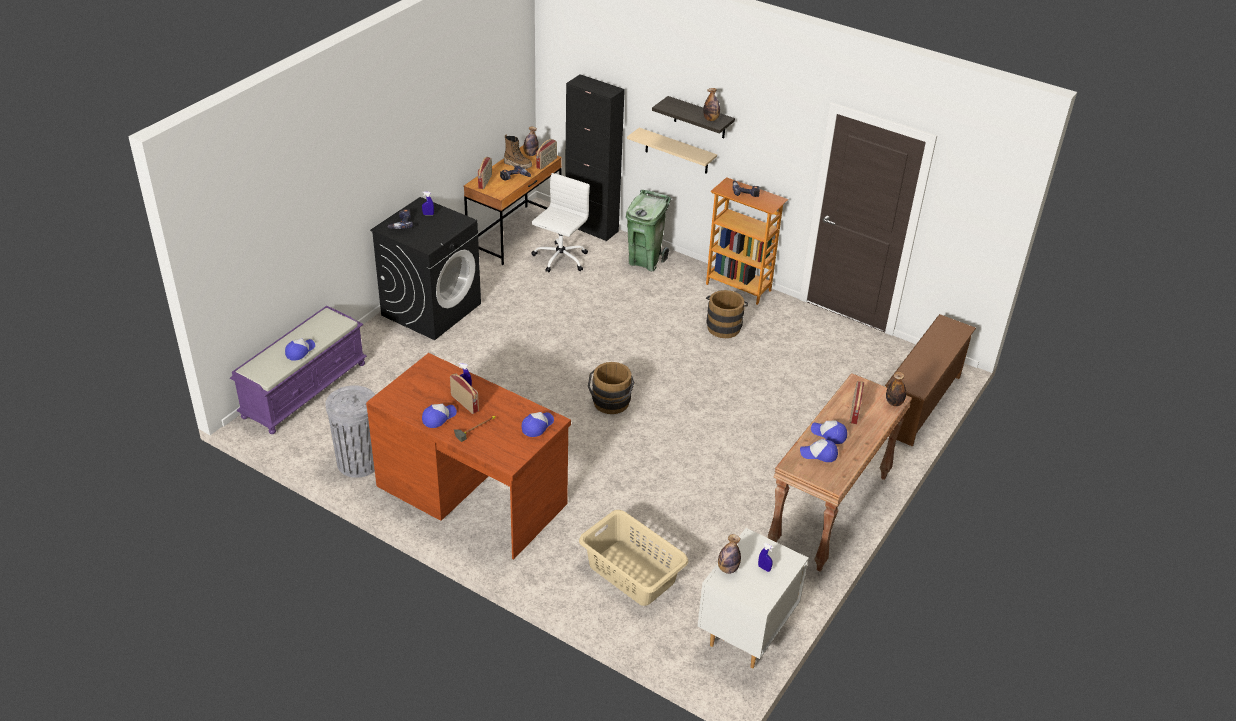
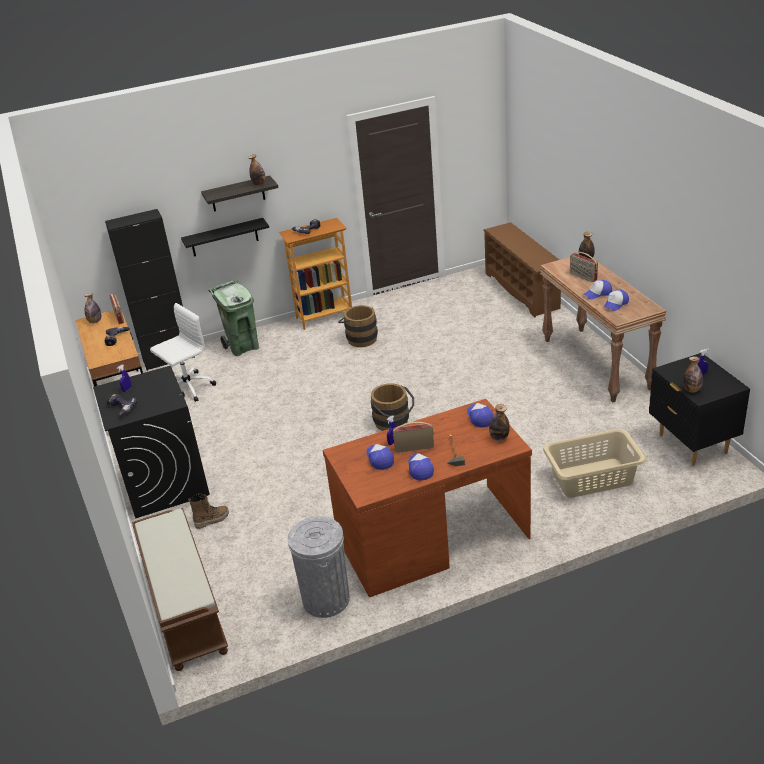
camera: 50 degrees left, 5 degrees down
(300, 351) = (182, 560): cap -> cap (379, 459)
(304, 389) = (184, 607): purple bench -> brown bench
(485, 182) = (100, 356): radio -> none
(515, 449) = (499, 437): none -> bottle
(518, 165) = (100, 332): boot -> boot (212, 520)
(560, 259) = (187, 388): white office chair -> white office chair turned 75 degrees clockwise
(676, 151) = (224, 237): beige shelf -> black shelf
(746, 634) = (692, 444): white nightstand -> black nightstand

